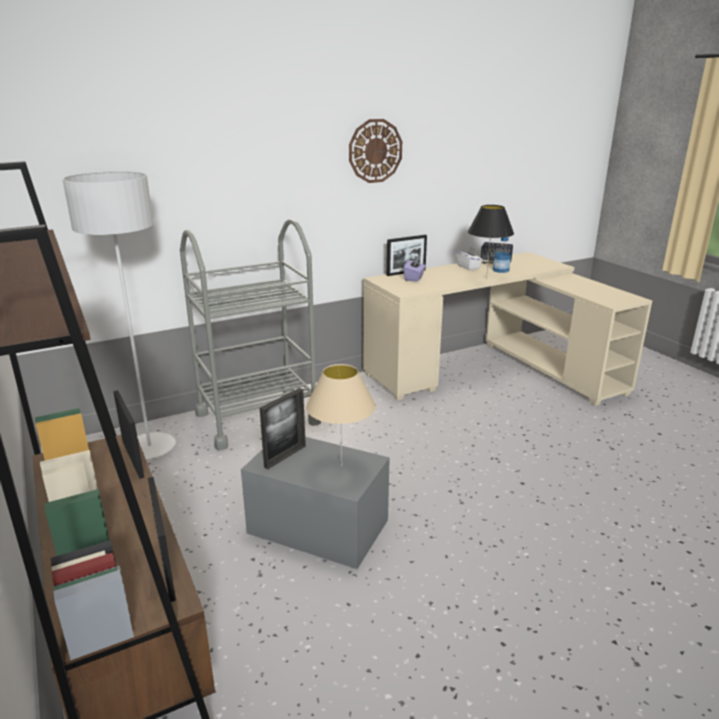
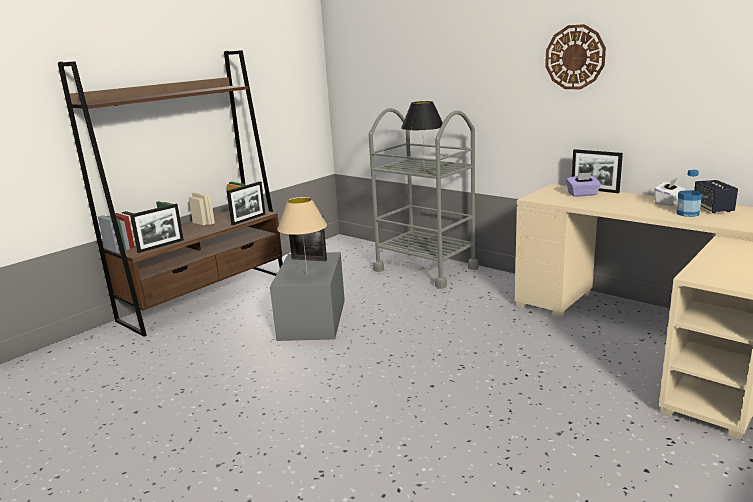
camera: 70 degrees right, 5 degrees down
(150, 448) = (359, 255): grey floor lamp -> none
(486, 278) = (640, 213): black table lamp -> black table lamp (424, 171)

